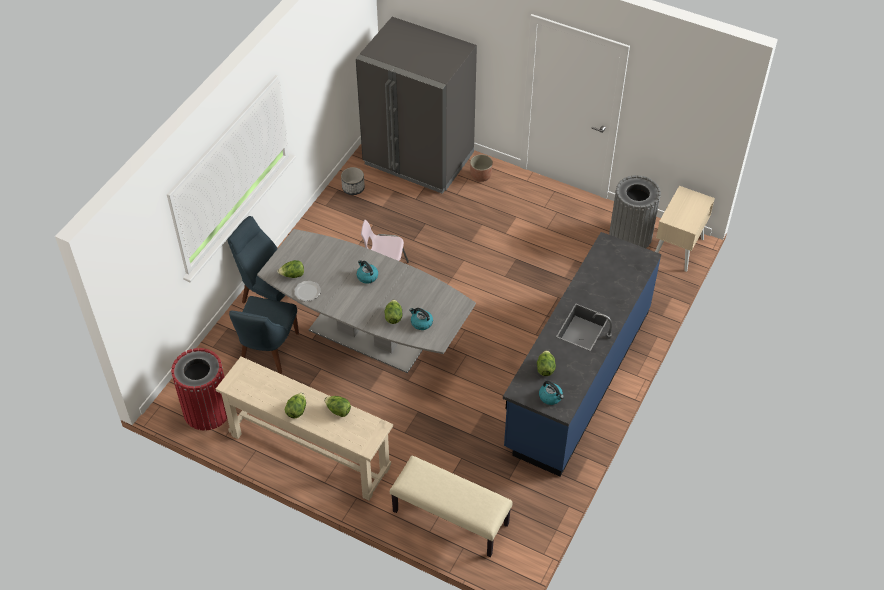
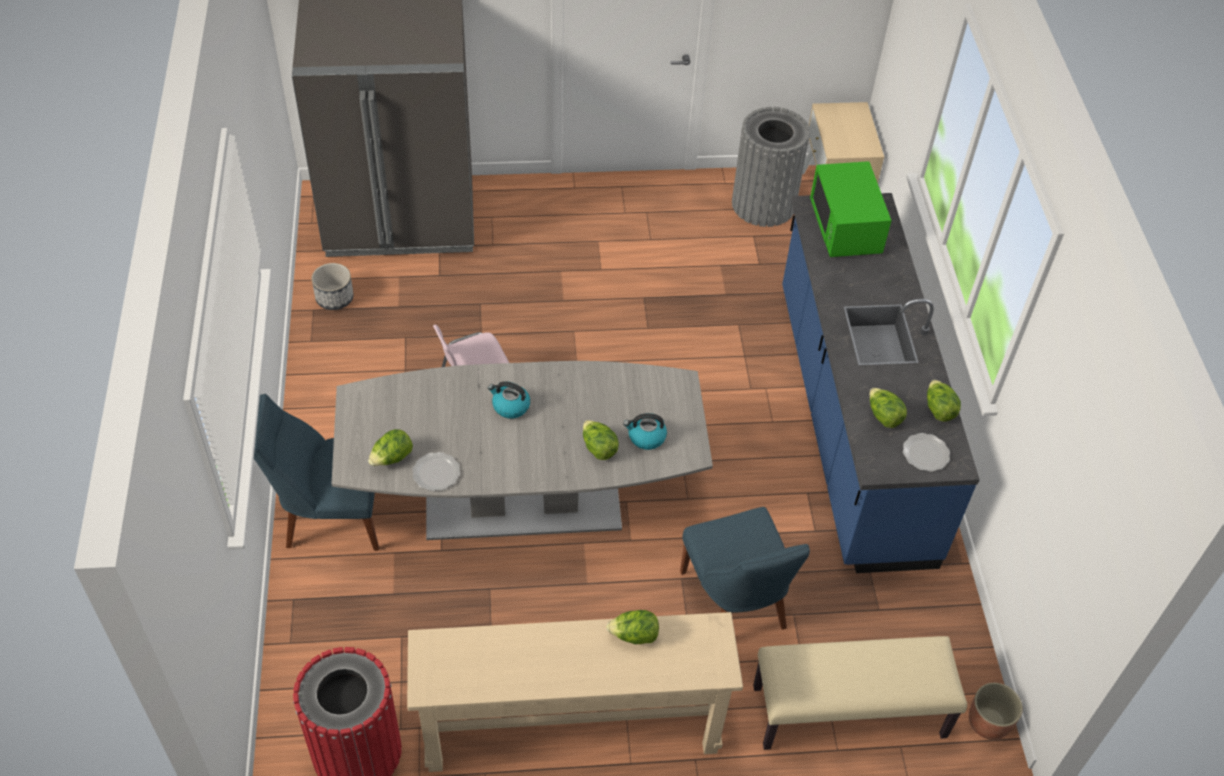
camera: 35 degrees left, 0 degrees up
(268, 351) = (386, 604): blue chair -> blue chair (735, 604)
(296, 410) = (570, 671): lettuce -> lettuce (938, 410)
(481, 176) = (507, 206): planter -> planter (988, 722)
(551, 397) = (925, 453): kettle -> plate
(615, 262) = (845, 228): none -> green microwave

